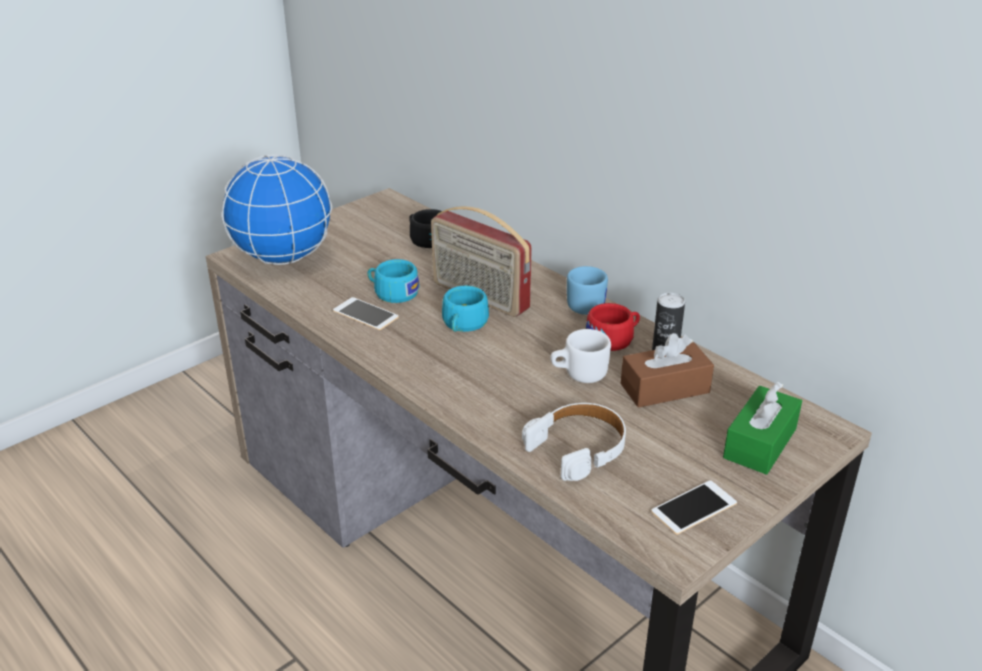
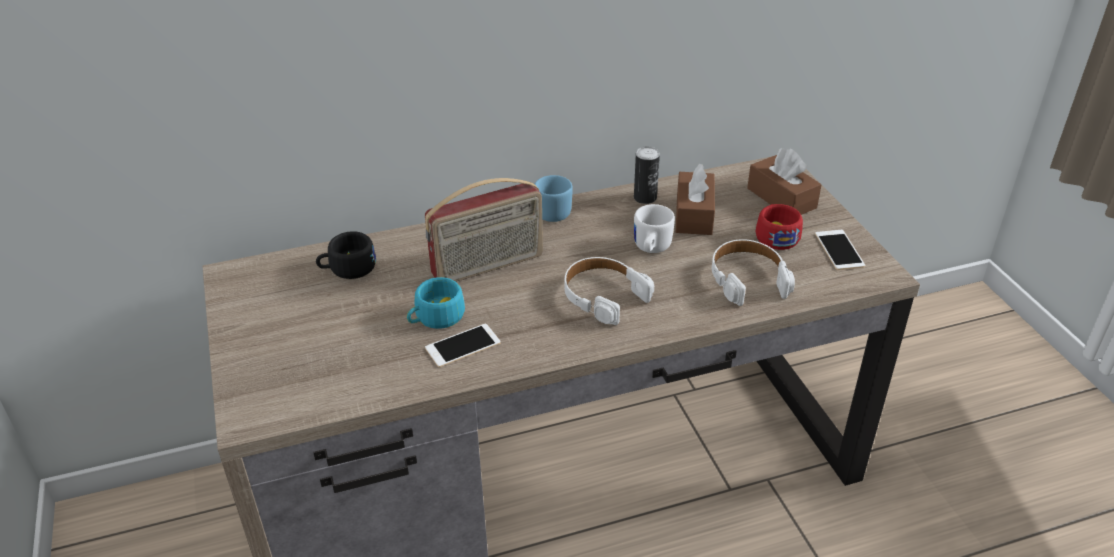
camera: 65 degrees left, 5 degrees up
(282, 258) = (288, 382): globe -> none
(463, 324) = (529, 288): turquoise cup -> none
(481, 365) = (603, 296): none -> white headphones
(613, 338) = (610, 215): red cup -> red cup (775, 235)
(760, 443) = (781, 198): green tissue box -> brown tissue box

